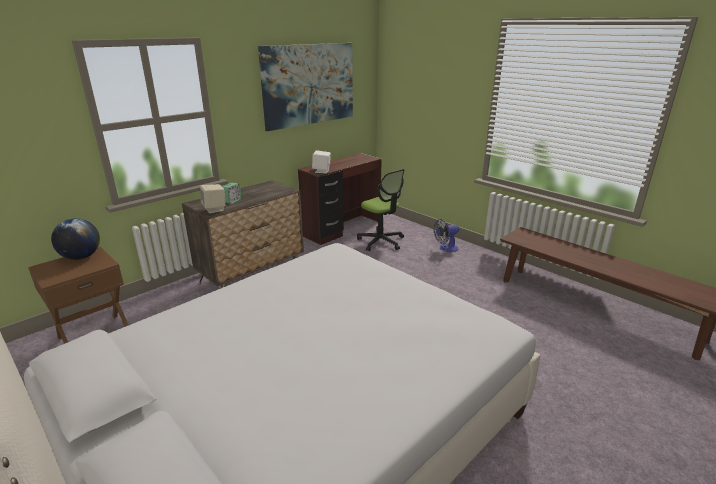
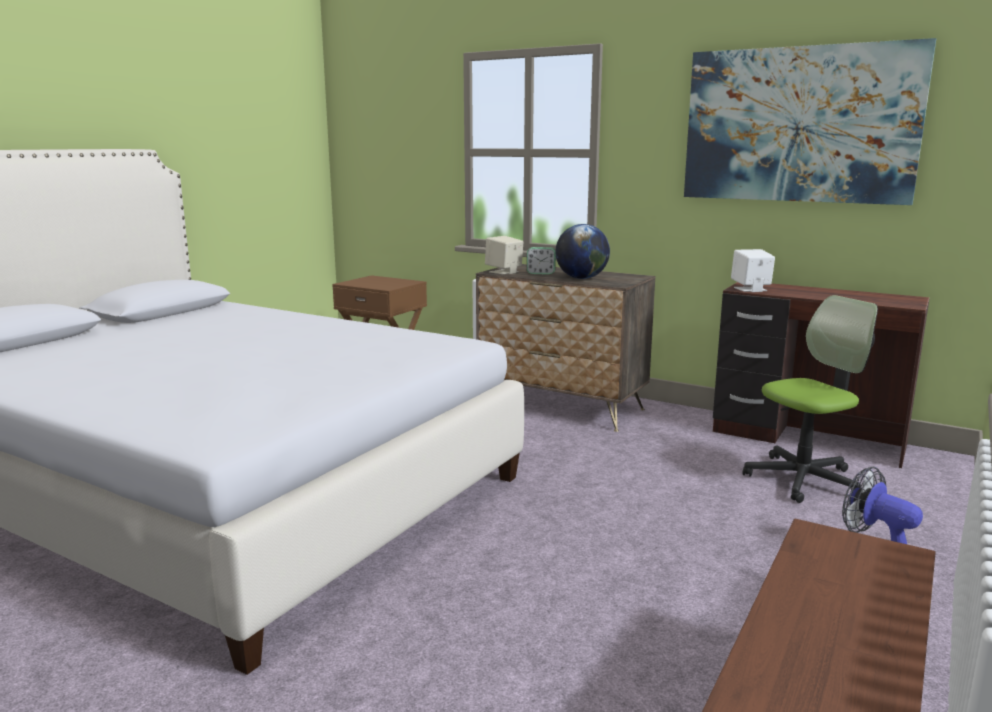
camera: 75 degrees right, 10 degrees down
(81, 257) = (397, 281): globe -> globe (581, 278)
(381, 241) = (803, 480): office chair -> office chair turned 150 degrees counterclockwise

